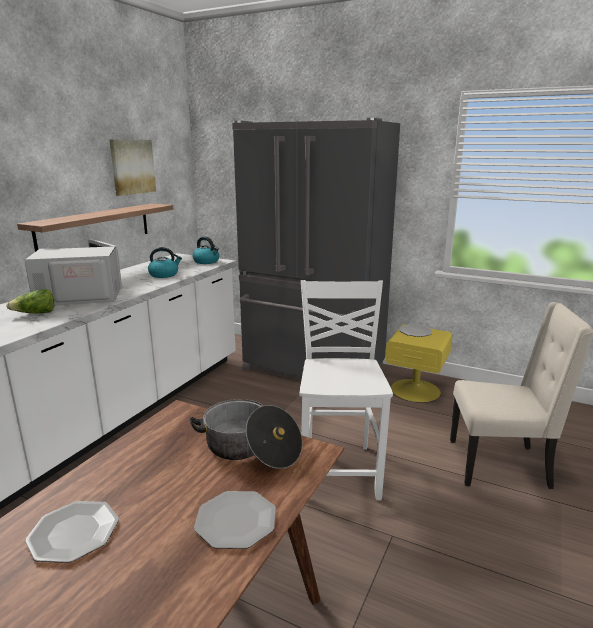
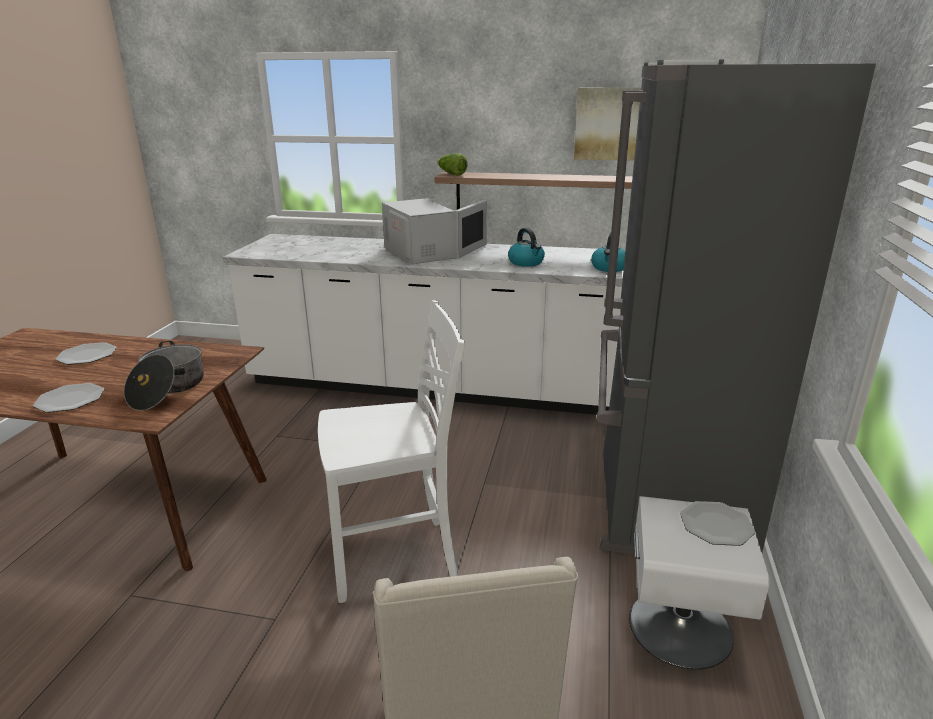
camera: 75 degrees right, 5 degrees up
(35, 314) = (368, 252): lettuce -> lettuce (451, 174)
(415, 390) = (682, 627): yellow nightstand -> white nightstand

